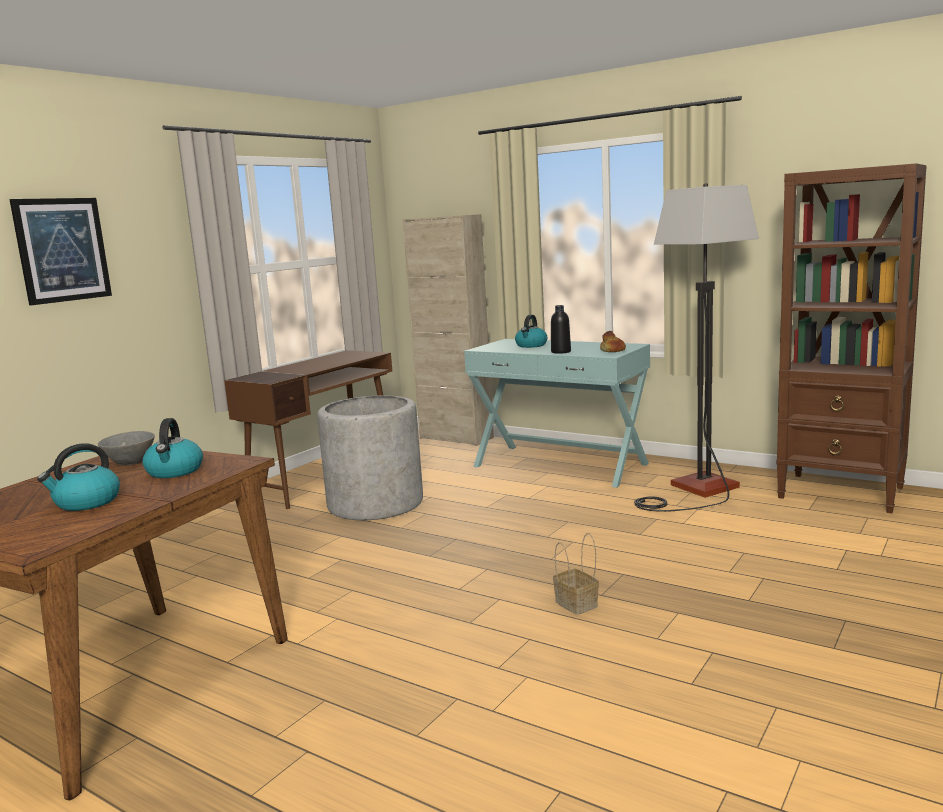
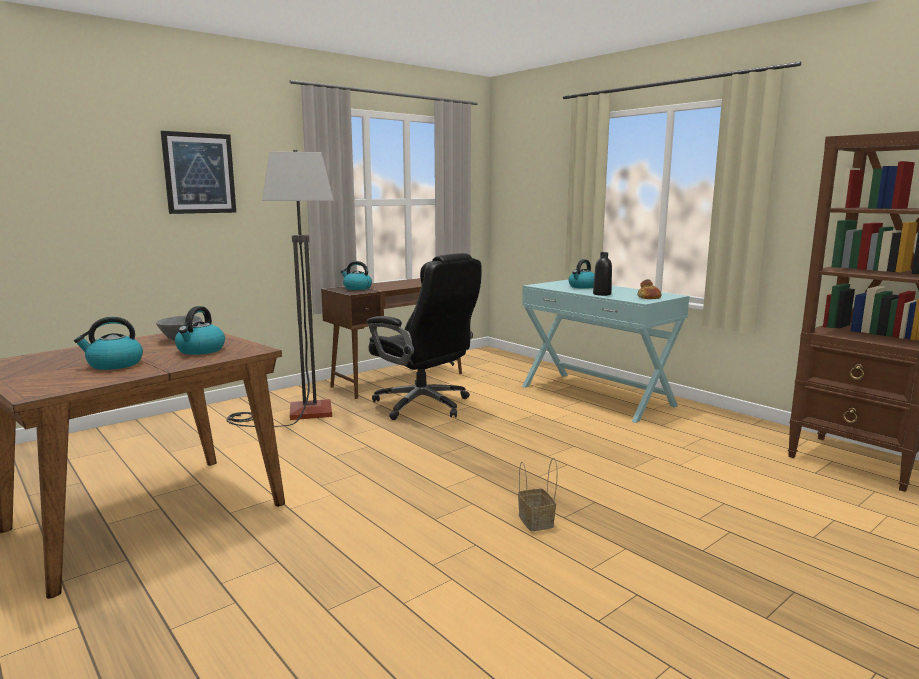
camera: 15 degrees right, 0 degrees up
(270, 374) = (357, 288): none -> kettle
(375, 504) = (424, 405): grey planter -> black office chair
(456, 438) = (522, 361): beige cabinet -> none
(695, 491) = (708, 437): floor lamp -> floor lamp (295, 414)

